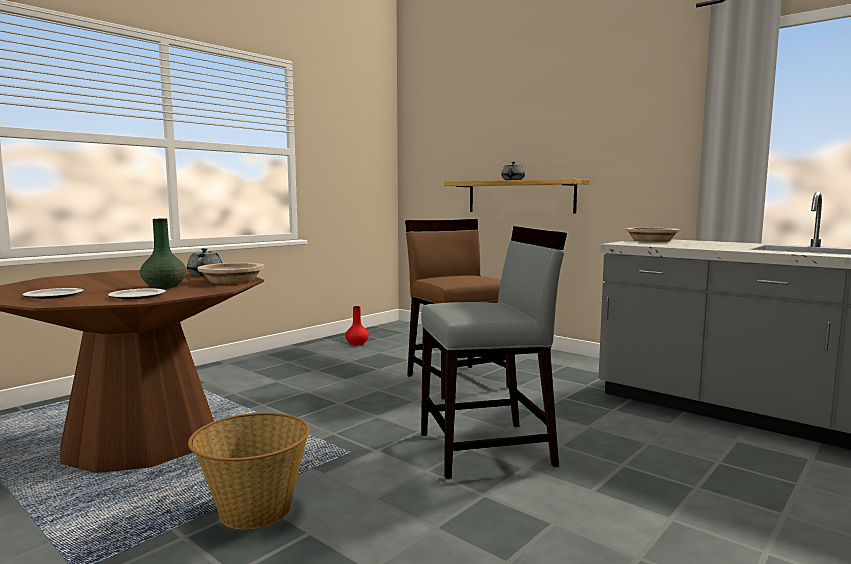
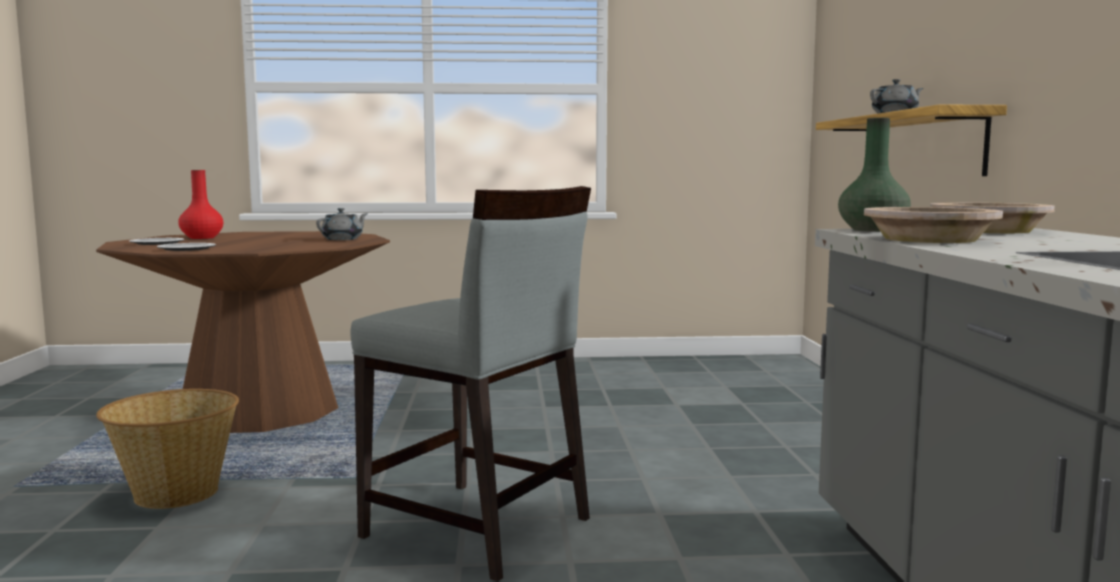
camera: 45 degrees right, 0 degrees up
(164, 287) = (248, 245): green vase -> green vase (873, 230)
(231, 280) = (321, 245): beige bowl -> beige bowl (929, 239)
(357, 343) = (665, 371): red vase -> red vase (202, 238)
(458, 381) = (666, 445): brown chair -> none

